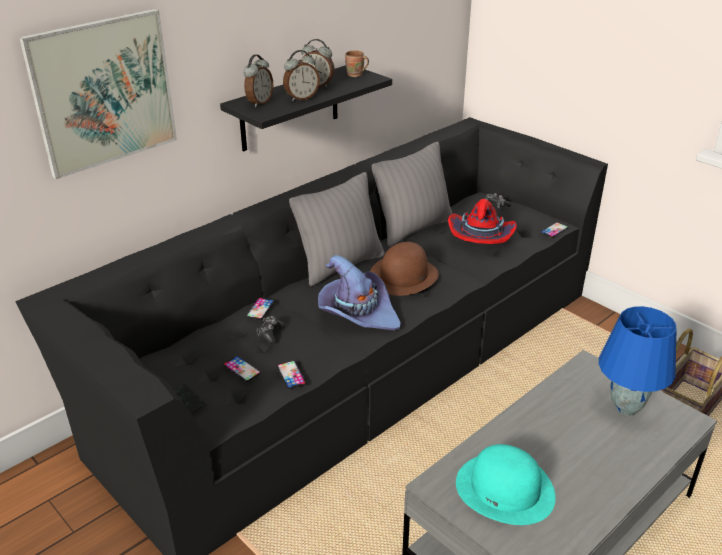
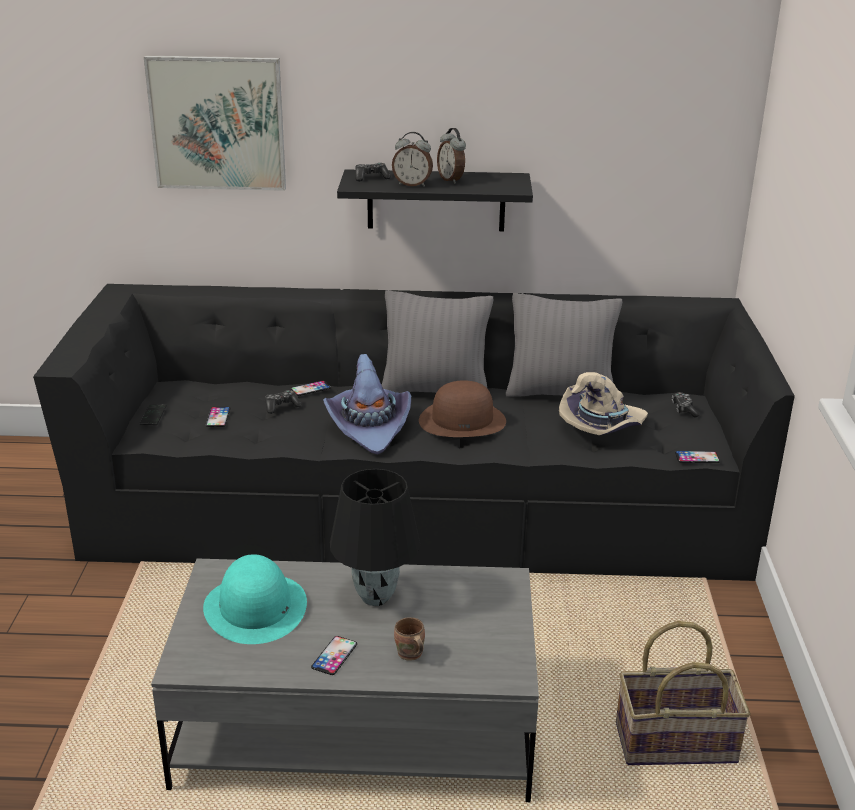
camera: 45 degrees right, 5 degrees down
(259, 103) = (371, 178): alarm clock -> game controller
(291, 375) = (241, 439): phone -> phone (334, 656)
(355, 75) = (506, 182): brown mug -> brown mug (409, 655)
(480, 237) = (602, 426): red hat -> beige hat
(550, 427) = (374, 597): none -> black table lamp
(626, 408) = (470, 629): blue table lamp -> none

